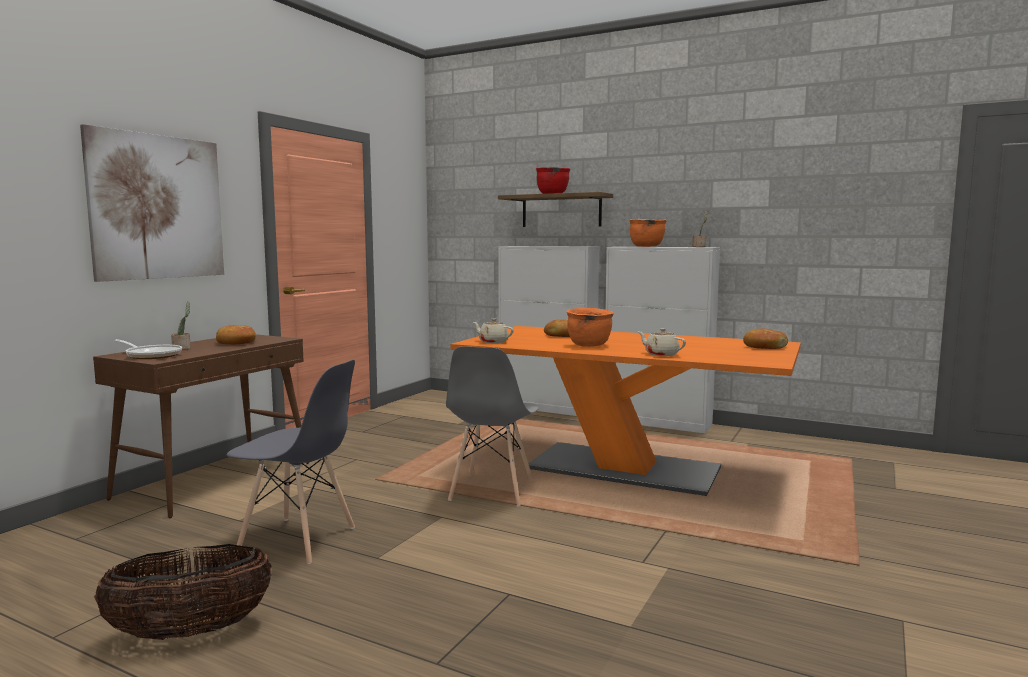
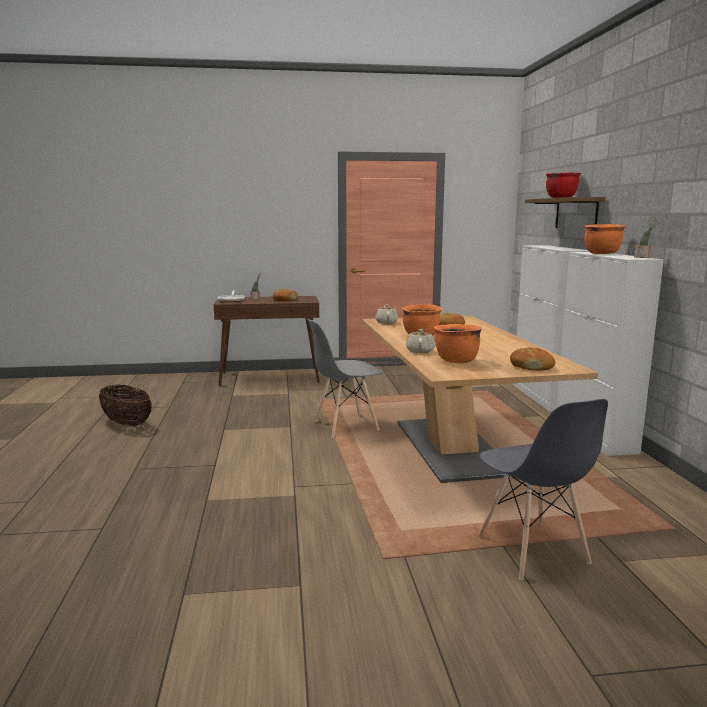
camera: 55 degrees right, 5 degrees up
(158, 207) = (261, 218): picture -> none
(298, 540) = (224, 411): grey chair -> grey chair (532, 551)
(623, 469) = (451, 448): orange dining table -> beige dining table
(719, 354) = (456, 361): none -> orange cooking pot

